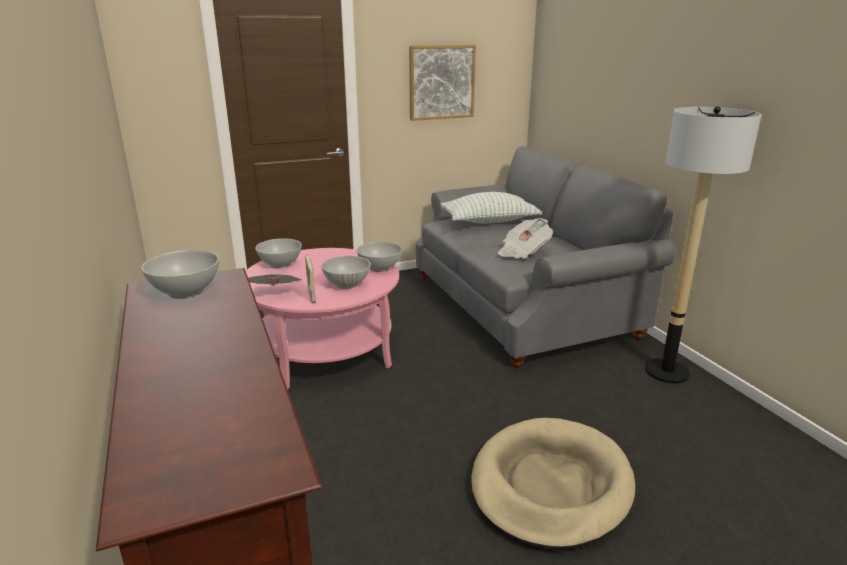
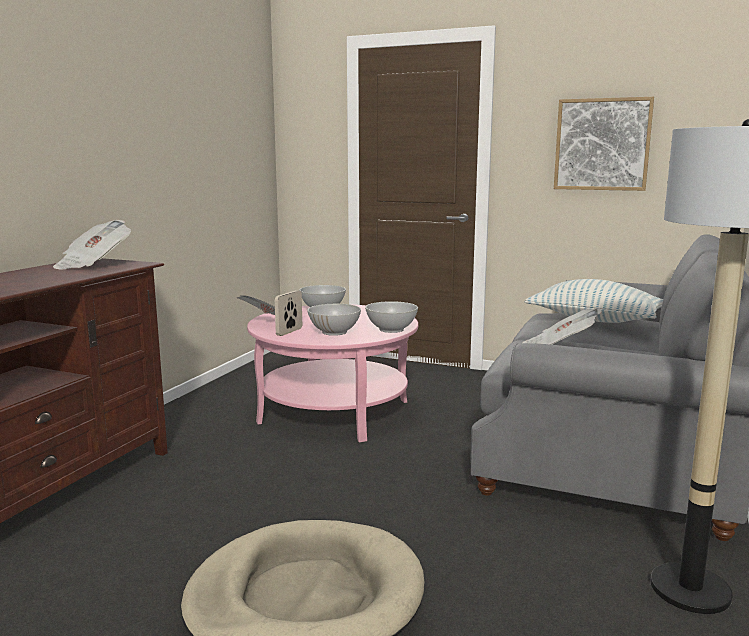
camera: 45 degrees right, 10 degrees down
(186, 292) = (93, 264): white bowl -> newspaper

